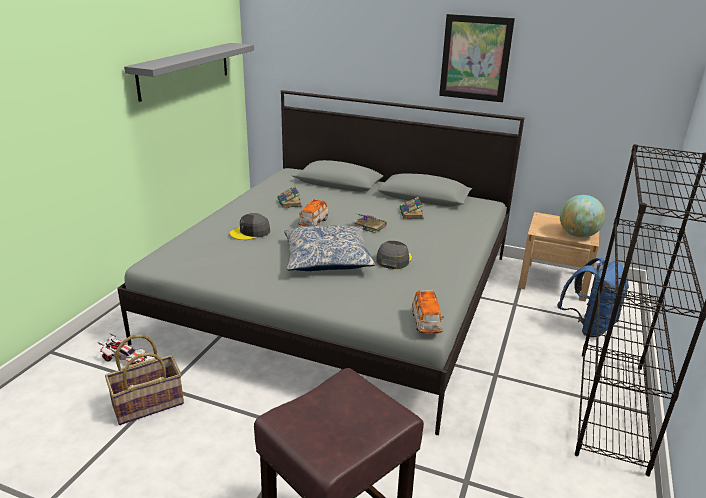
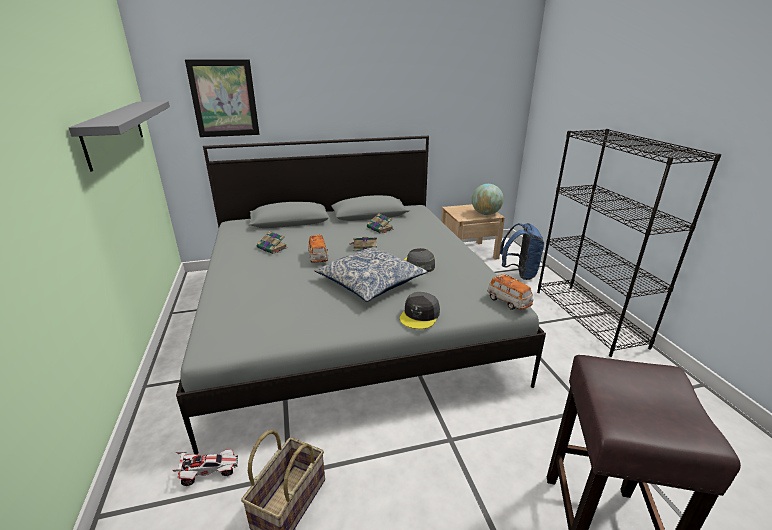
camera: 35 degrees left, 0 degrees up
(250, 232) = (275, 283): grey cap -> grey cap (420, 315)
(475, 58) = (384, 93): picture -> picture (224, 99)

